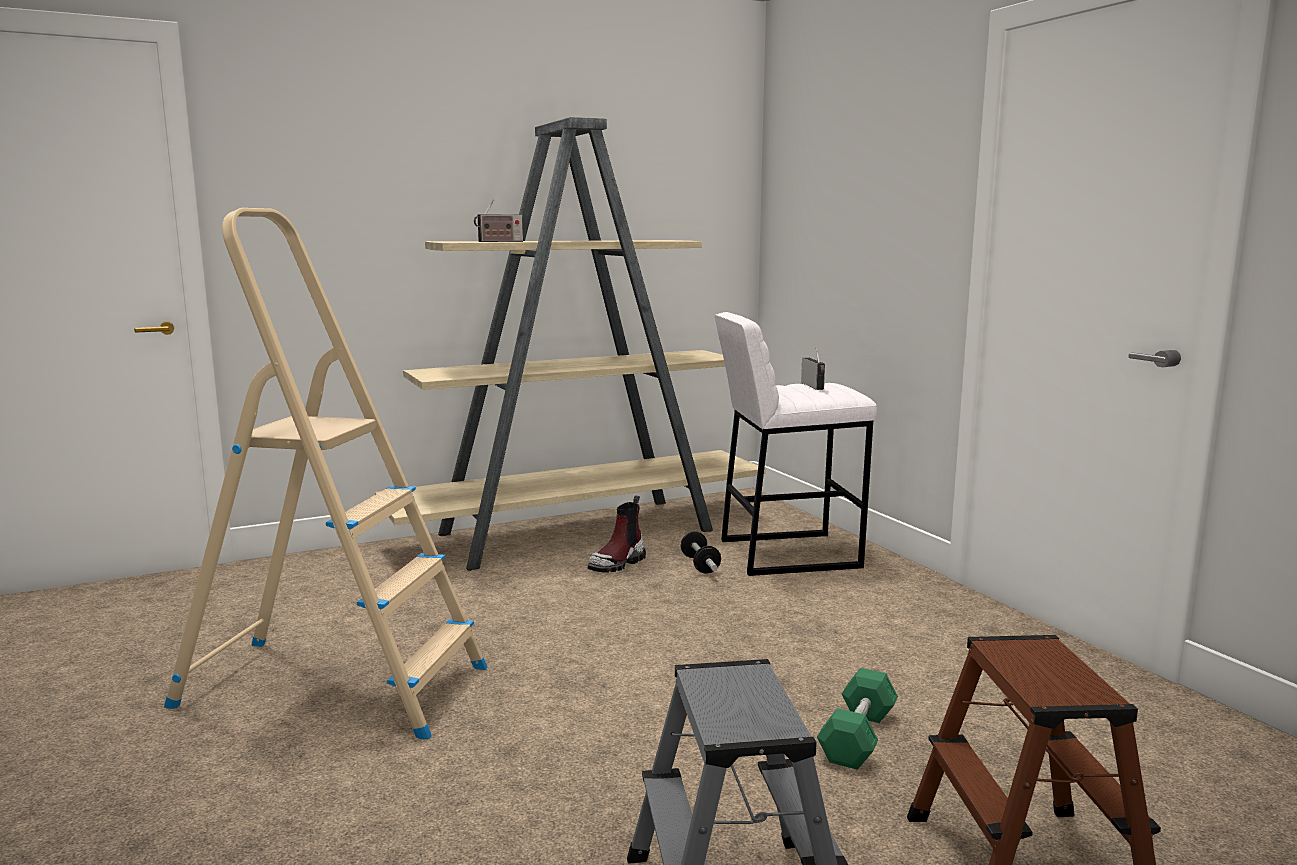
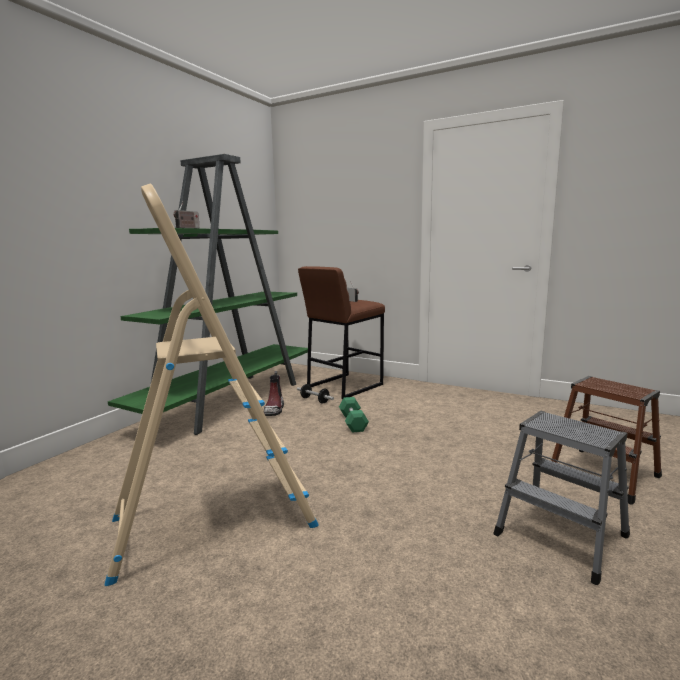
camera: 35 degrees left, 0 degrees up
(580, 532) = (230, 400): beige bookcase -> green bookcase
(786, 554) = (344, 386): white stool -> brown stool
(857, 737) = (486, 449): green dumbbell -> green dumbbell (353, 422)

